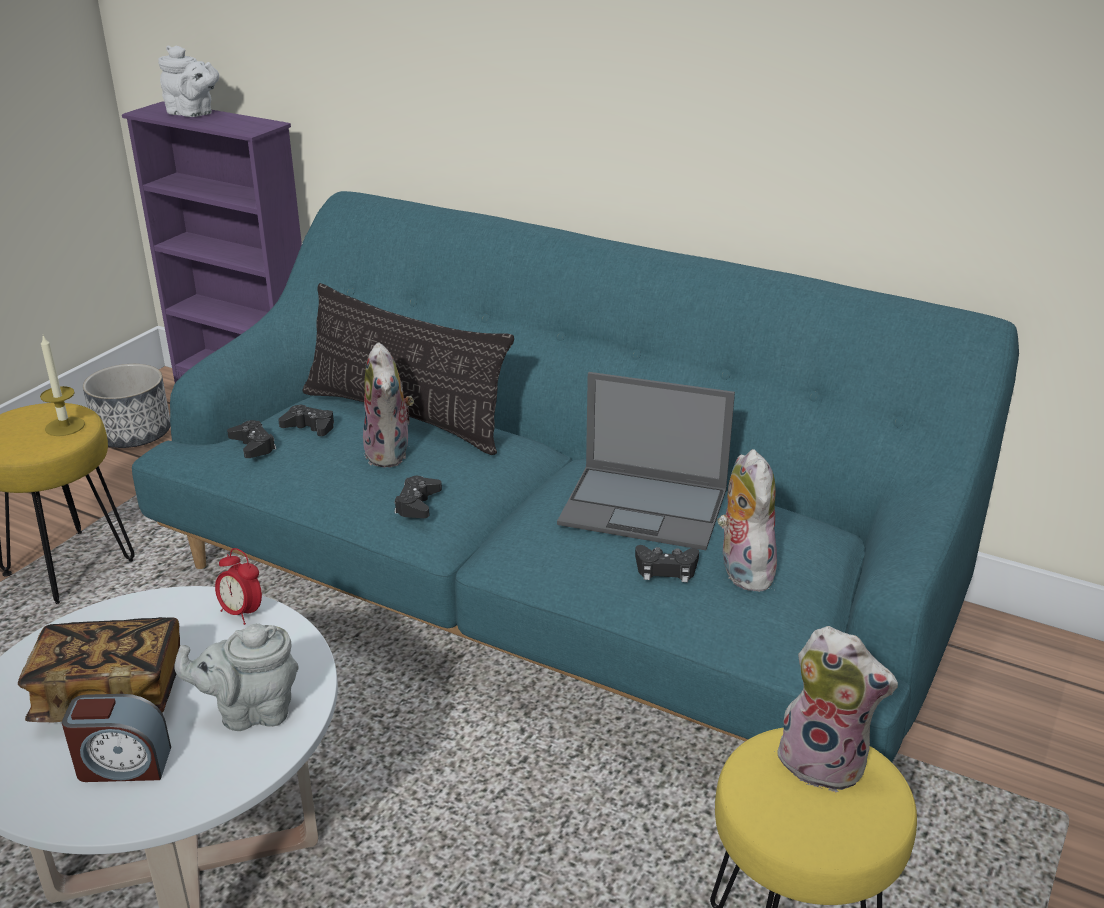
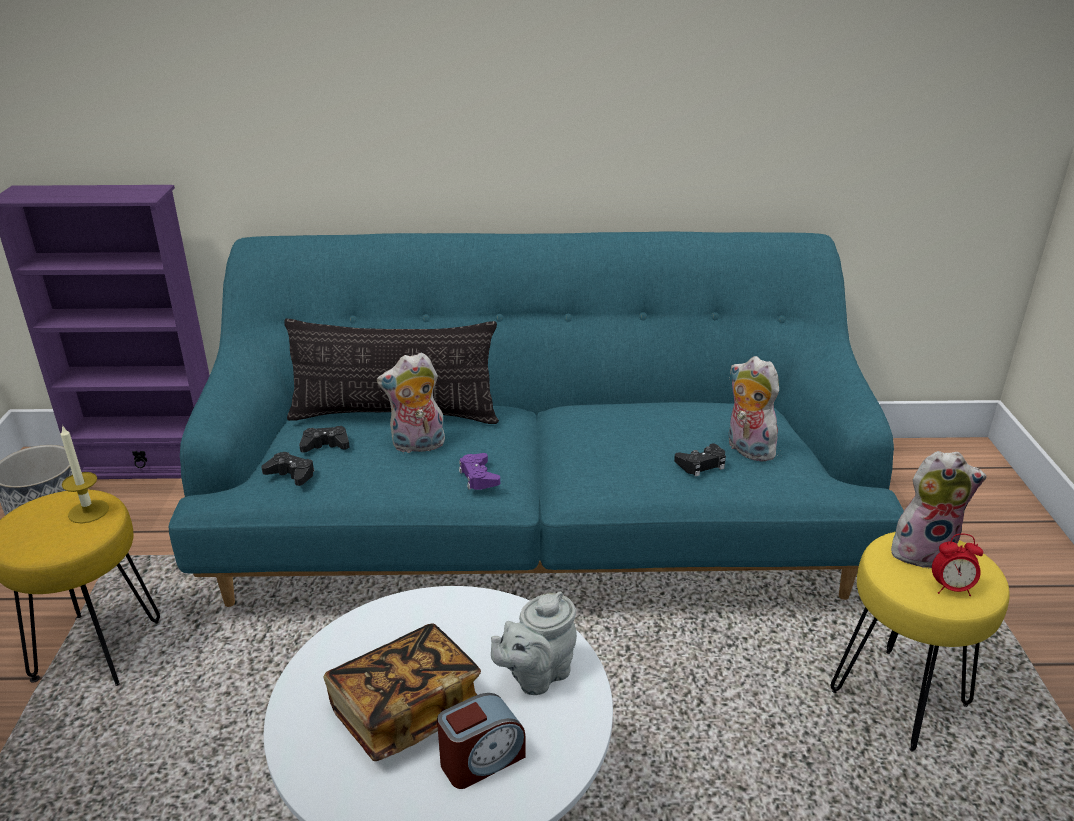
camera: 30 degrees left, 0 degrees up
(193, 114) = (64, 191): white teapot -> none
(242, 613) = (441, 605): alarm clock -> alarm clock (951, 588)
(391, 454) = (417, 446): plush toy -> plush toy turned 120 degrees clockwise
(417, 504) = (478, 477): black game controller -> purple game controller
(646, 507) = (643, 427): laptop -> none

